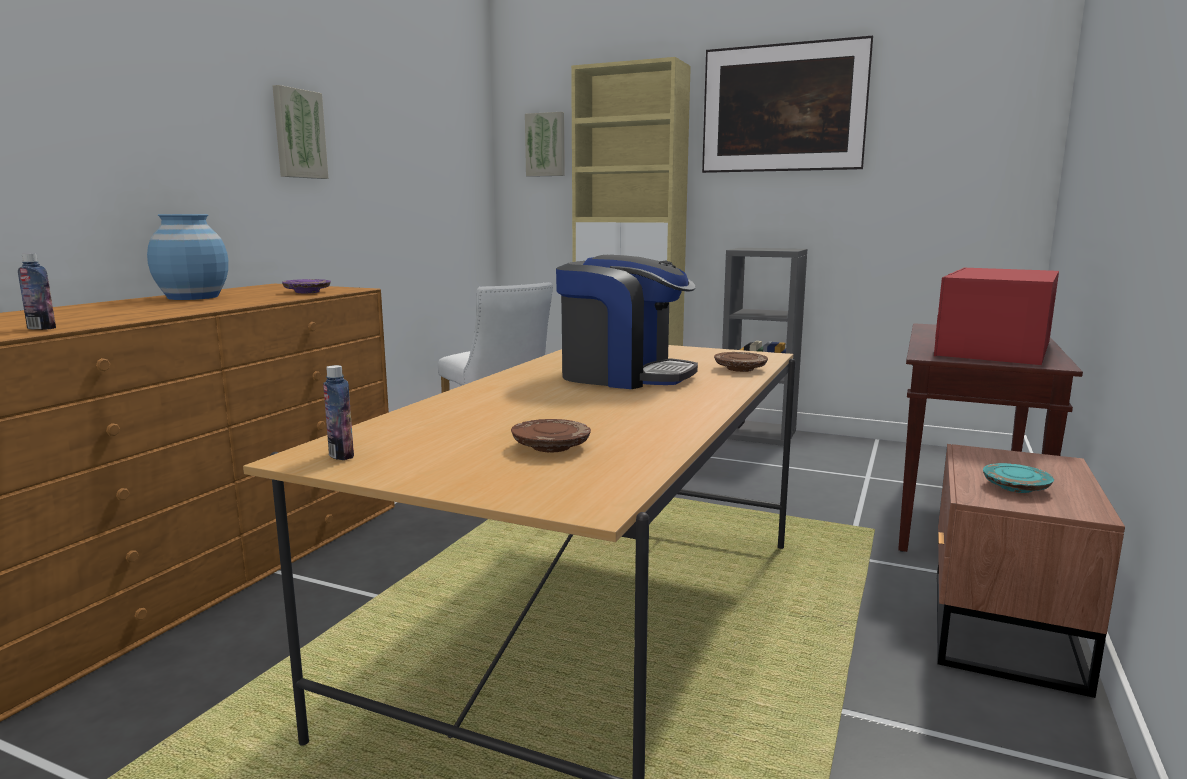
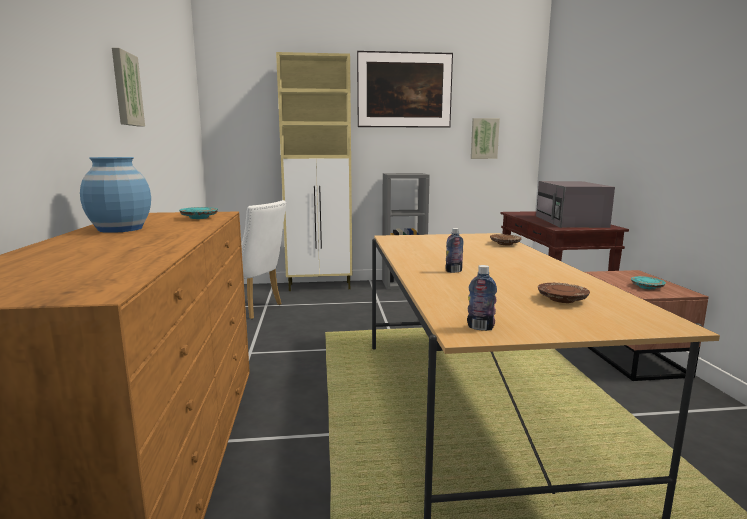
camera: 30 degrees left, 0 degrees up
(41, 328) = (129, 268): bottle -> bottle (453, 271)
(307, 292) = (199, 218): purple plate -> turquoise plate
(546, 145) = (244, 104): picture -> picture (484, 138)
(624, 376) = (465, 255): coffee machine -> none
(994, 349) = (570, 221): red microwave -> grey microwave

